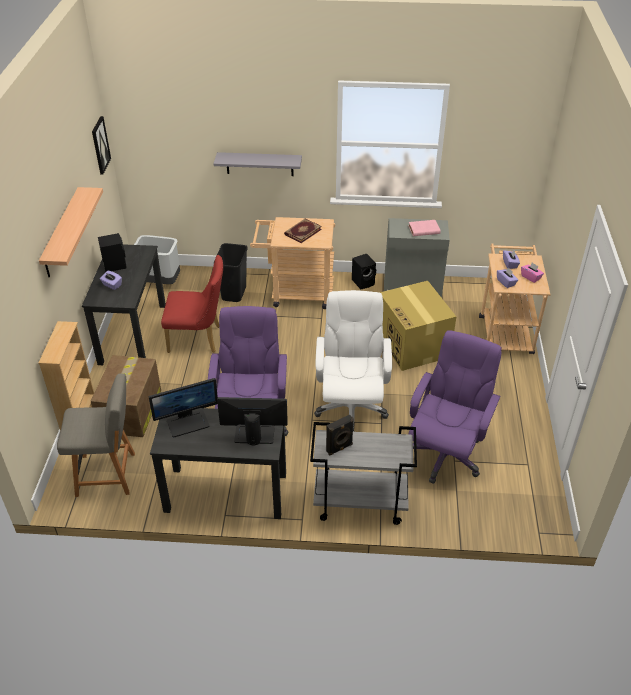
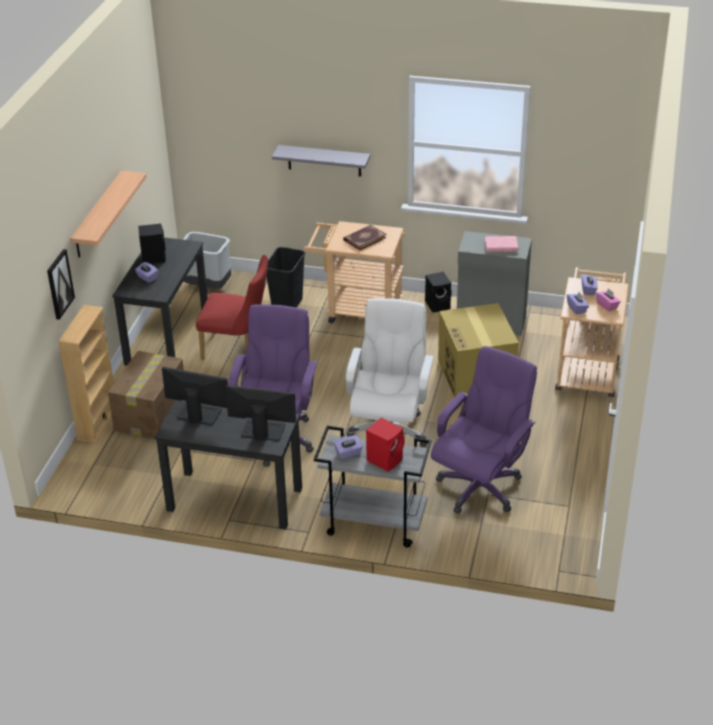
camera: 10 degrees right, 5 degrees down
(100, 145) = (152, 129): picture -> picture (59, 284)
(108, 474) = (117, 470): grey chair -> none
(188, 422) = (198, 414): monitor -> monitor turned 150 degrees counterclockwise
(339, 448) = (348, 453): black speaker -> purple tissue box
(376, 451) = (385, 459): none -> red speaker

